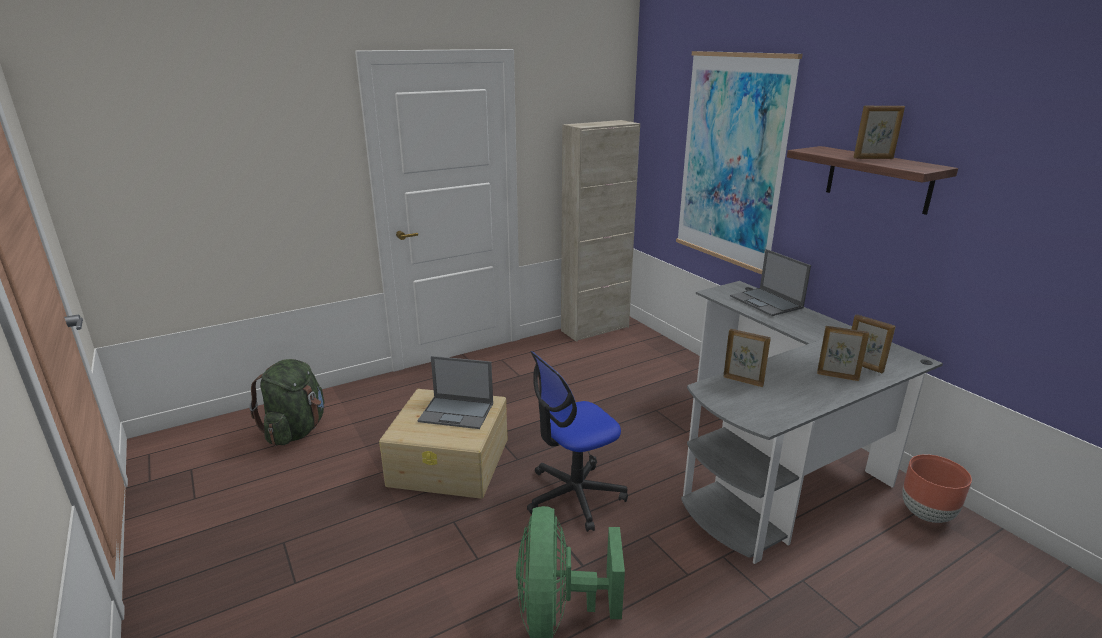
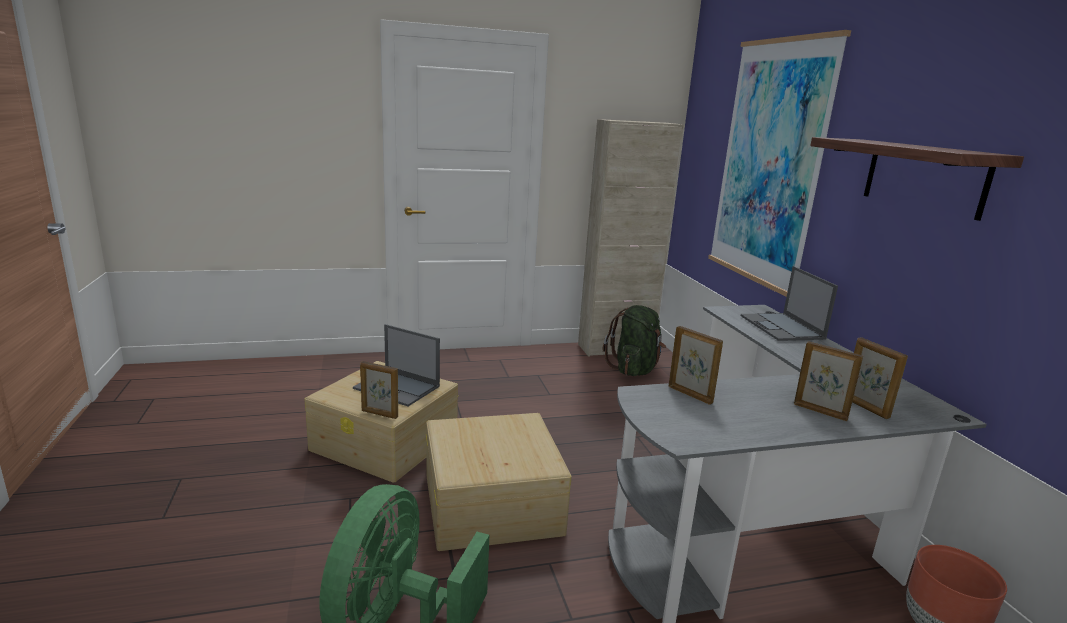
camera: 15 degrees right, 5 degrees down
(296, 430) = (265, 385): green backpack -> green backpack (634, 369)
(574, 495) = (492, 502): office chair -> beige storage box
(873, 158) = (913, 145): picture frame -> picture frame (379, 414)

